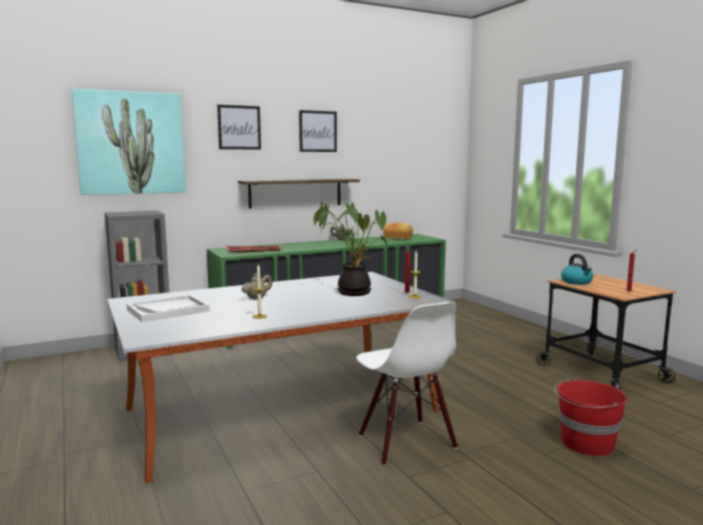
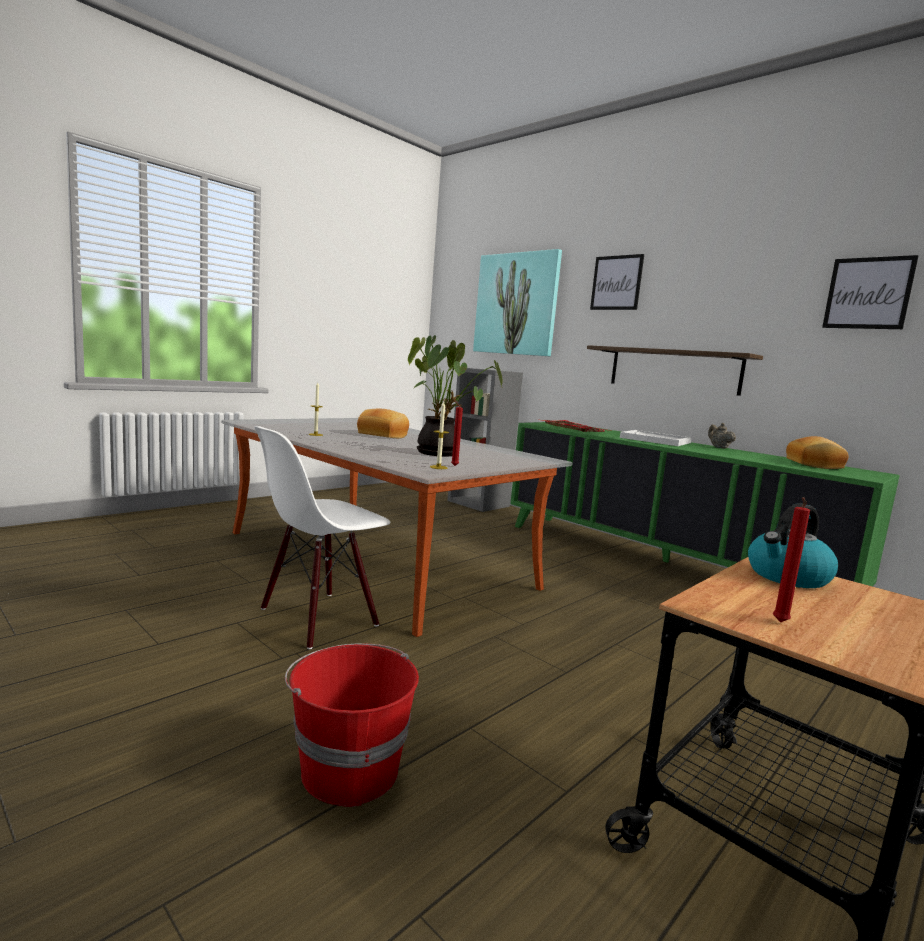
camera: 70 degrees right, 0 degrees up
(168, 310) = (327, 423): white tray -> white tray (655, 440)
(257, 298) = (383, 435): beige teapot -> bread
(318, 131) = (722, 282): picture -> picture (868, 293)

